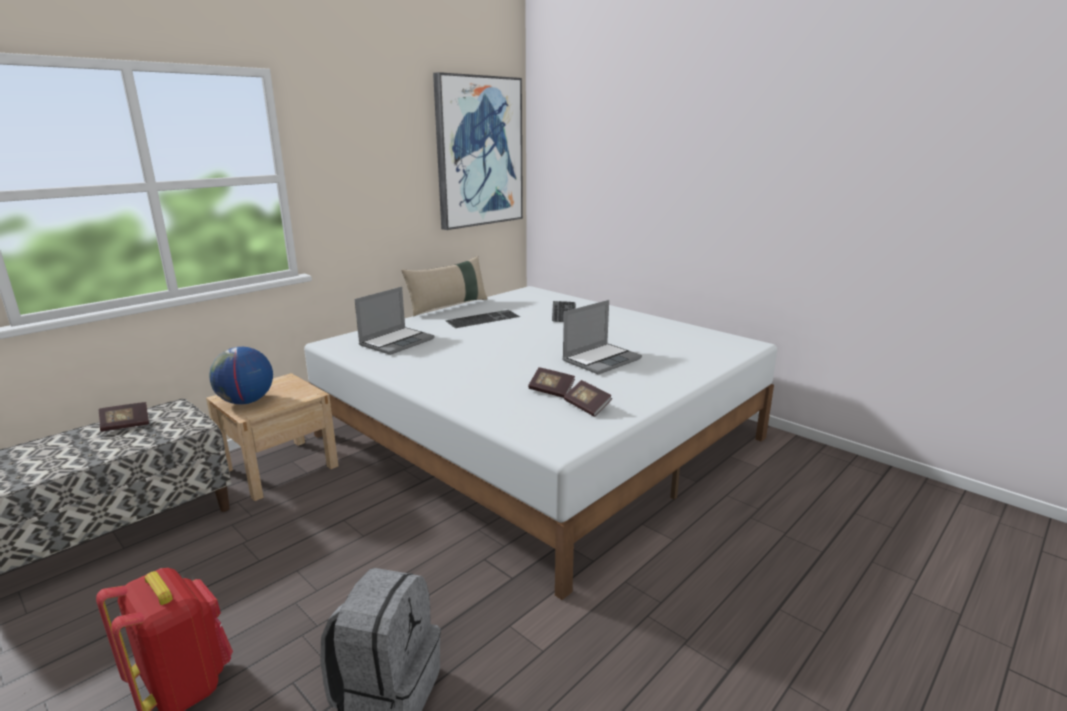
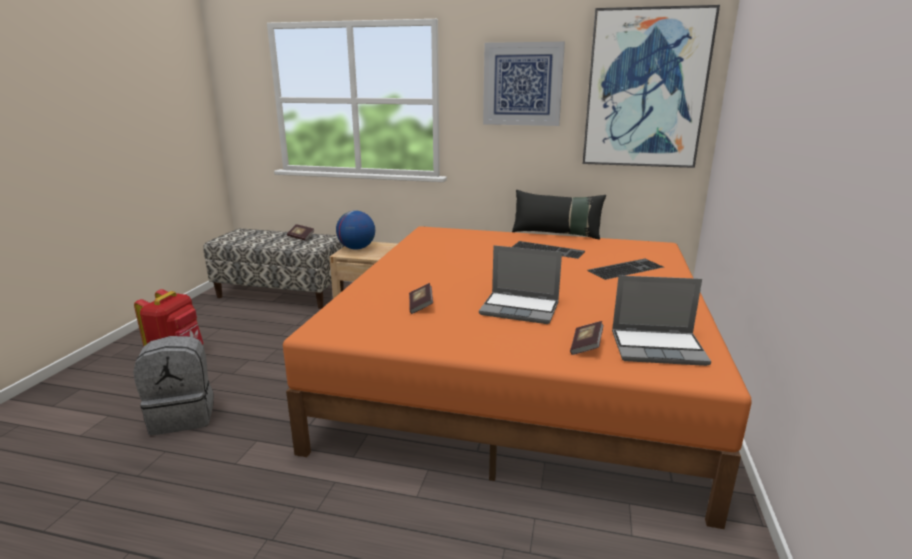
camera: 60 degrees right, 0 degrees up
(378, 151) = (522, 84): none -> picture
(397, 342) = (454, 242): laptop -> laptop (658, 348)
(448, 306) = (556, 234): beige pillow -> black pillow
(540, 436) = (520, 373): white bed -> orange bed
(587, 407) = (402, 325): book -> book (586, 346)

